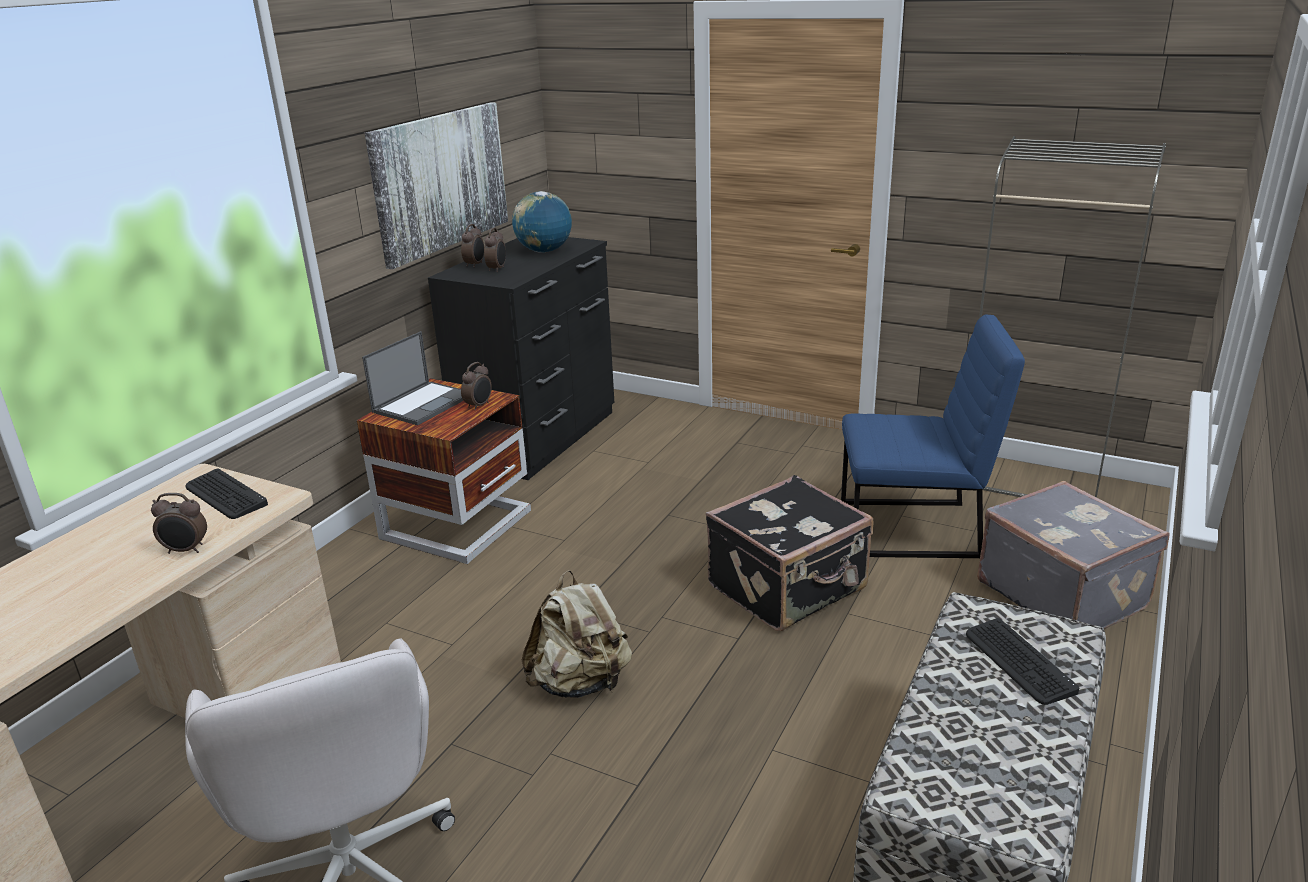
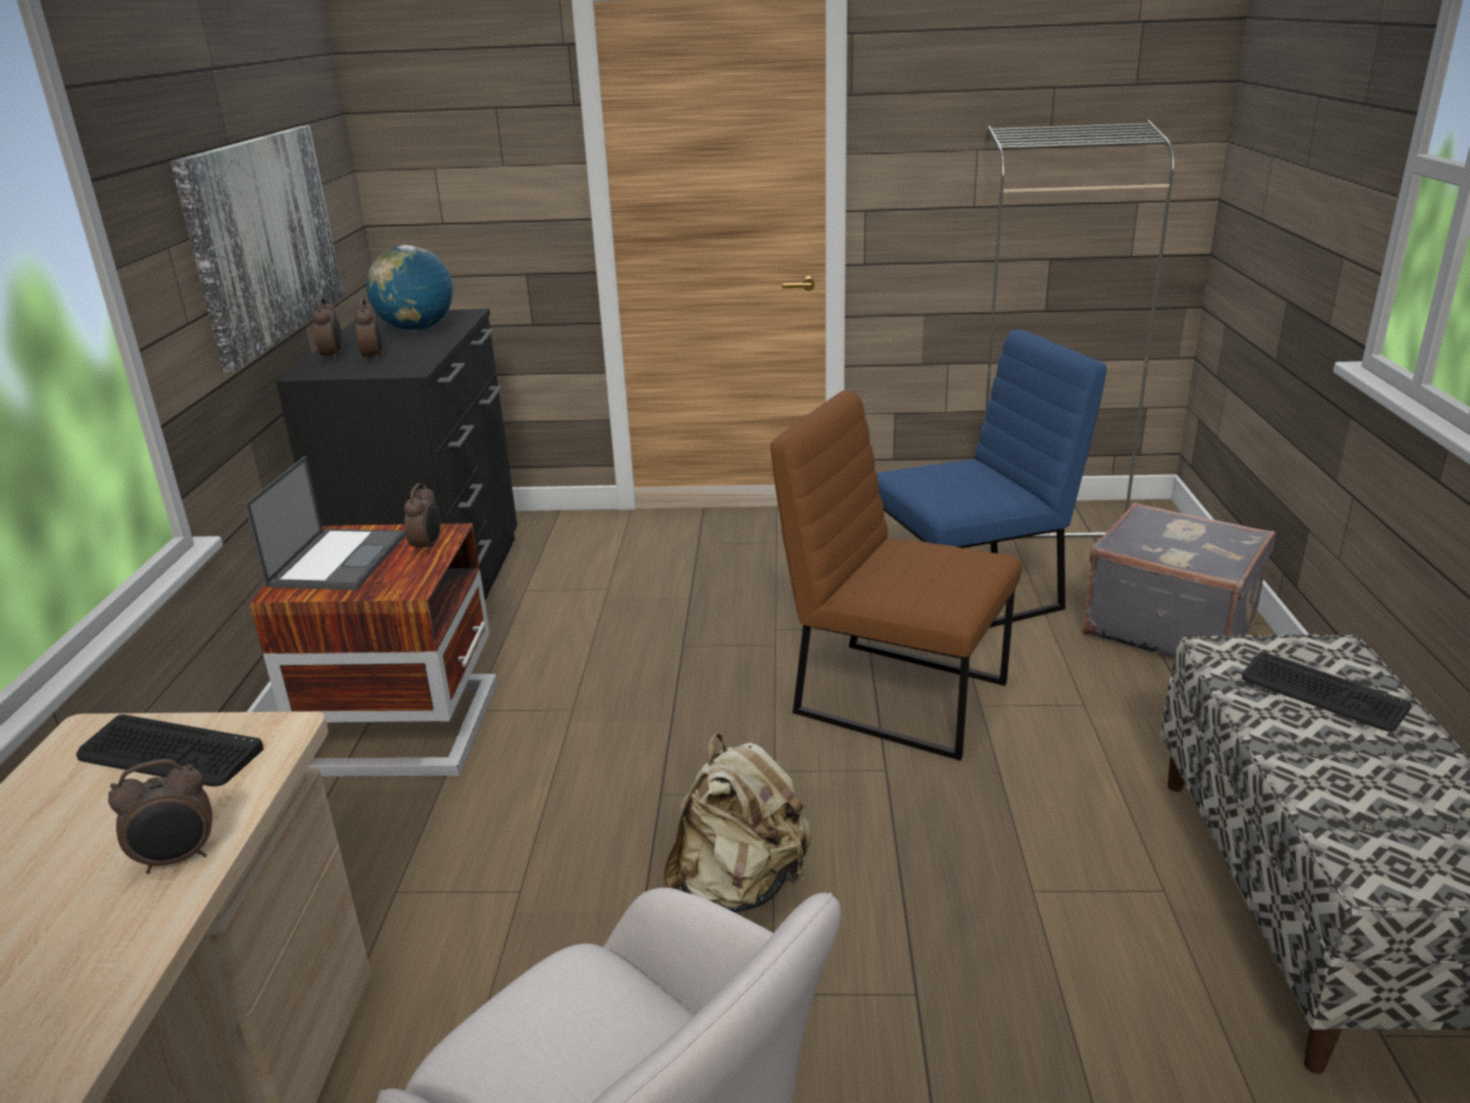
camera: 25 degrees left, 0 degrees up
(789, 588) = (895, 695): black suitcase -> brown chair

